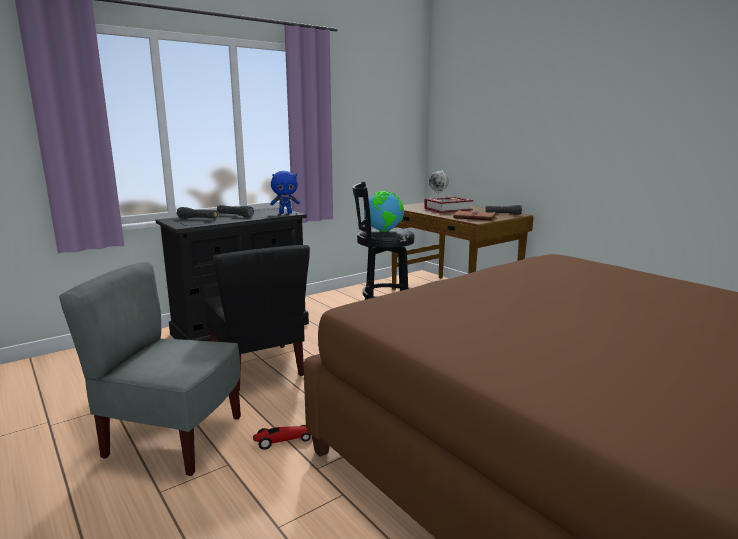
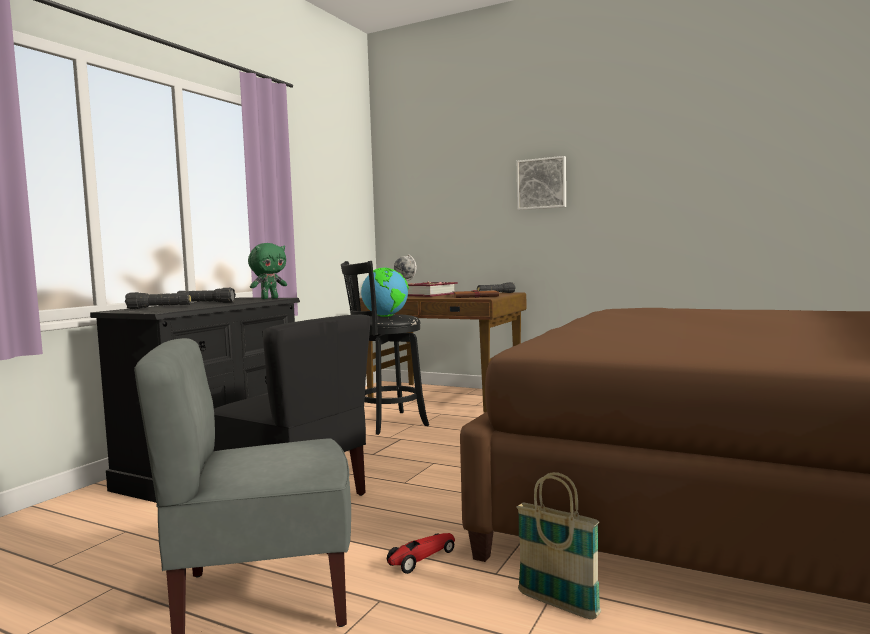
camera: 25 degrees left, 10 degrees down
(285, 213) = (269, 298): blue plush toy -> green plush toy
(328, 508) = (557, 604): none -> basket
(559, 113) = (542, 183): none -> picture

